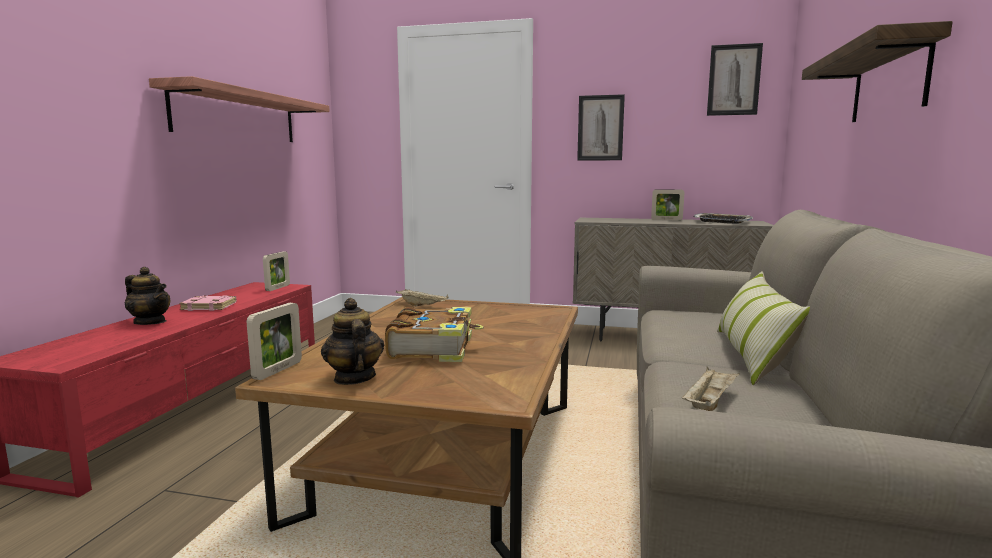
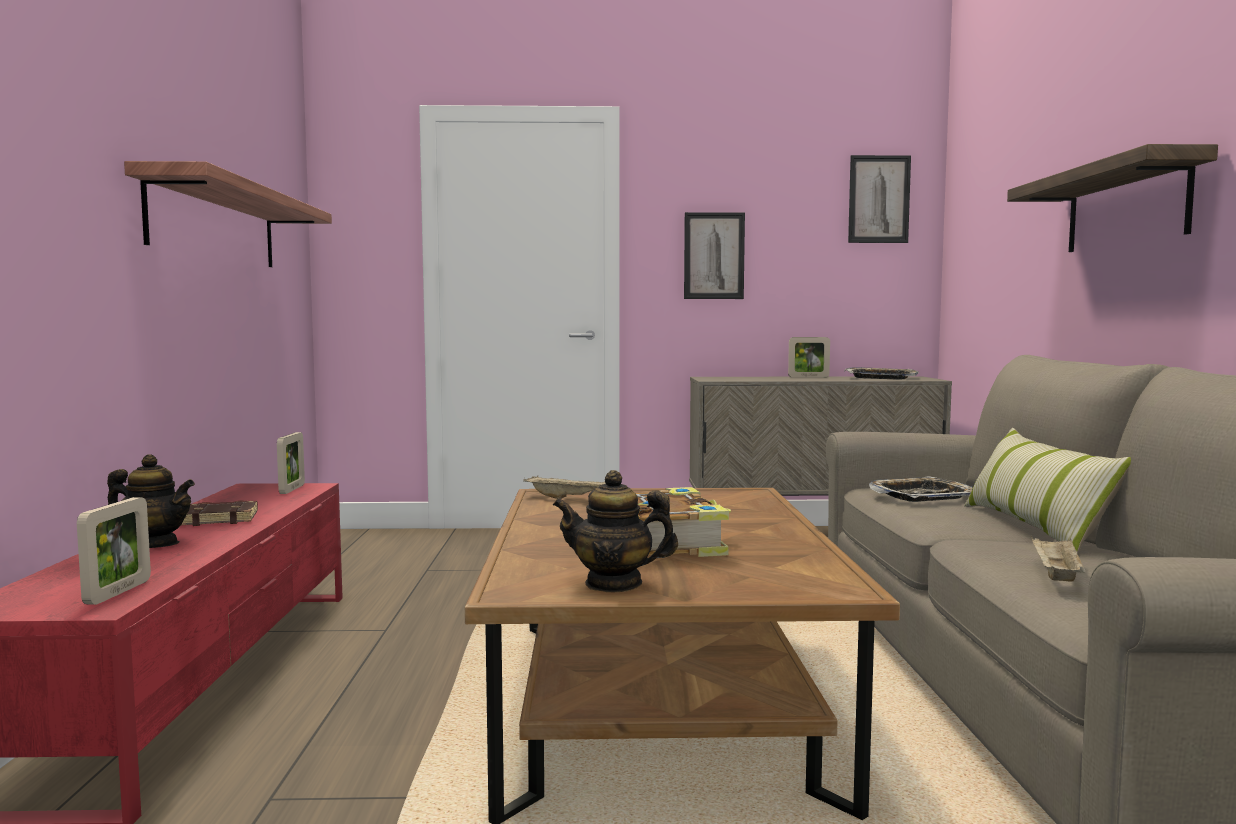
camera: 15 degrees left, 5 degrees down
(210, 307) = (221, 519): pink book -> brown book
(278, 370) = (495, 583): picture frame -> picture frame (118, 592)
(354, 378) = (614, 583): teapot -> teapot turned 45 degrees counterclockwise
(692, 321) = (922, 496): none -> tray

